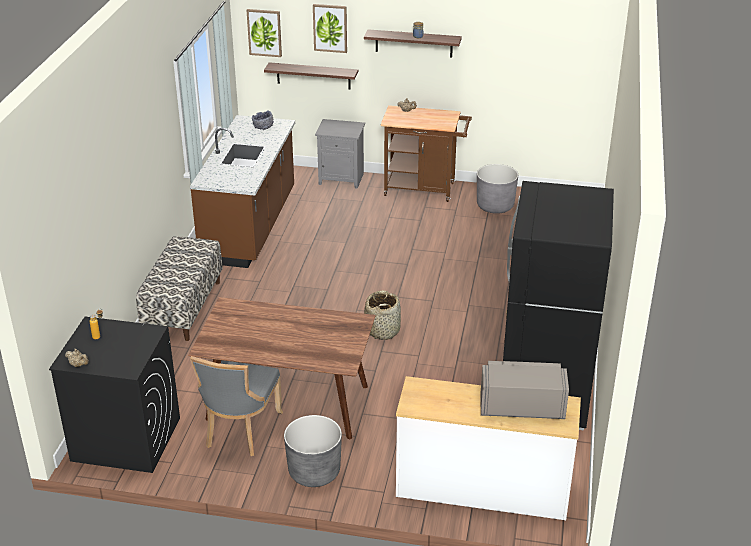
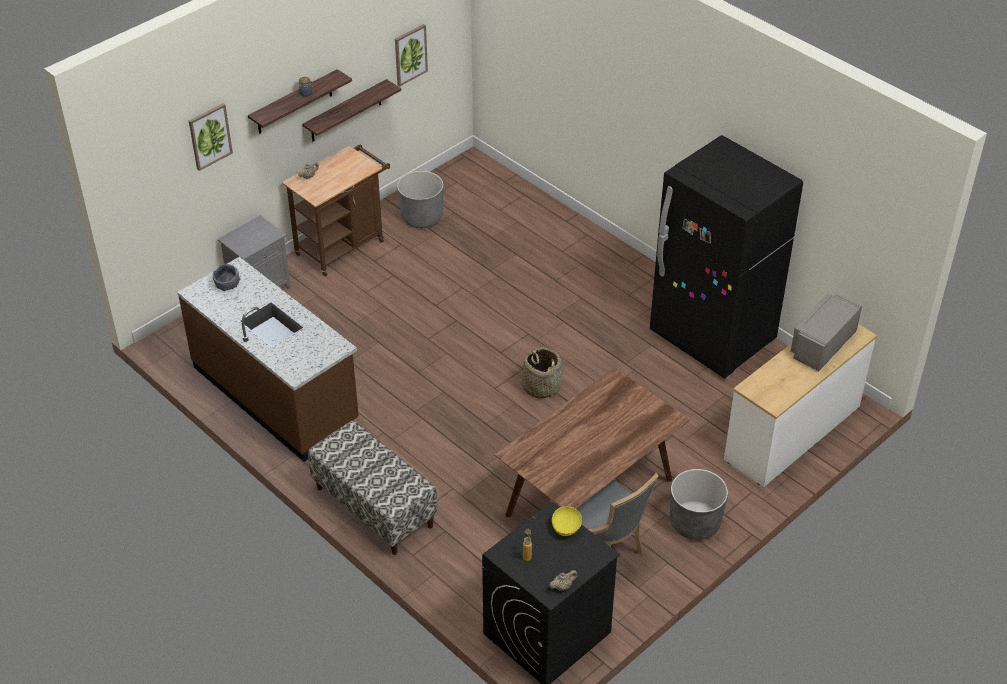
camera: 55 degrees left, 10 degrees up
(143, 343) = (566, 528): none -> yellow bowl
(264, 32) = (140, 183): picture -> picture (410, 54)
(313, 76) = (199, 198): shelf -> shelf (346, 111)

